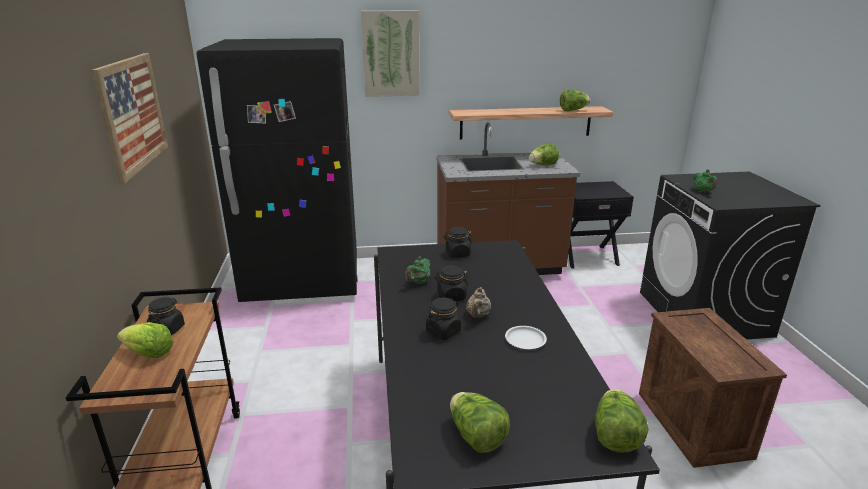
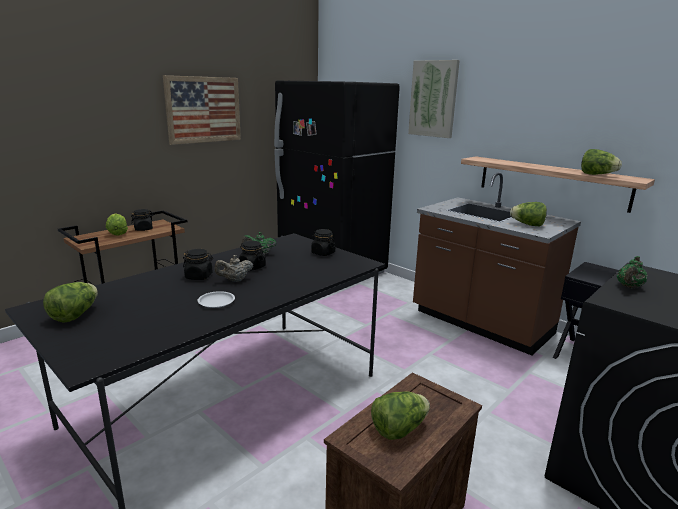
camera: 50 degrees right, 5 degrees down
(615, 436) = (104, 360): lettuce -> lettuce (399, 429)

